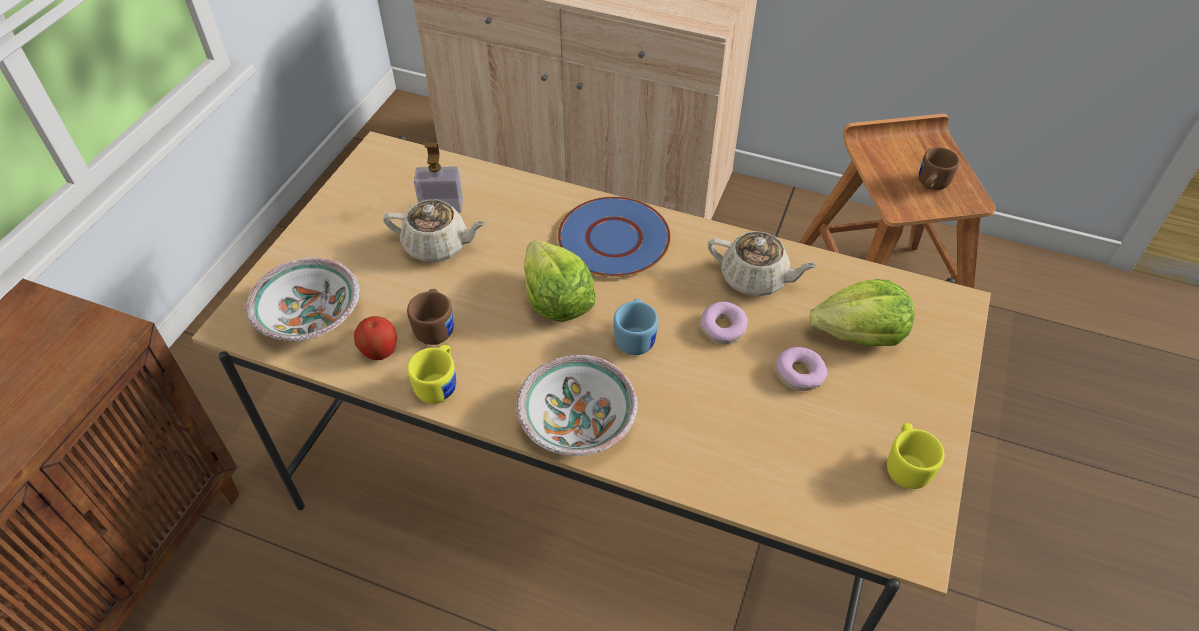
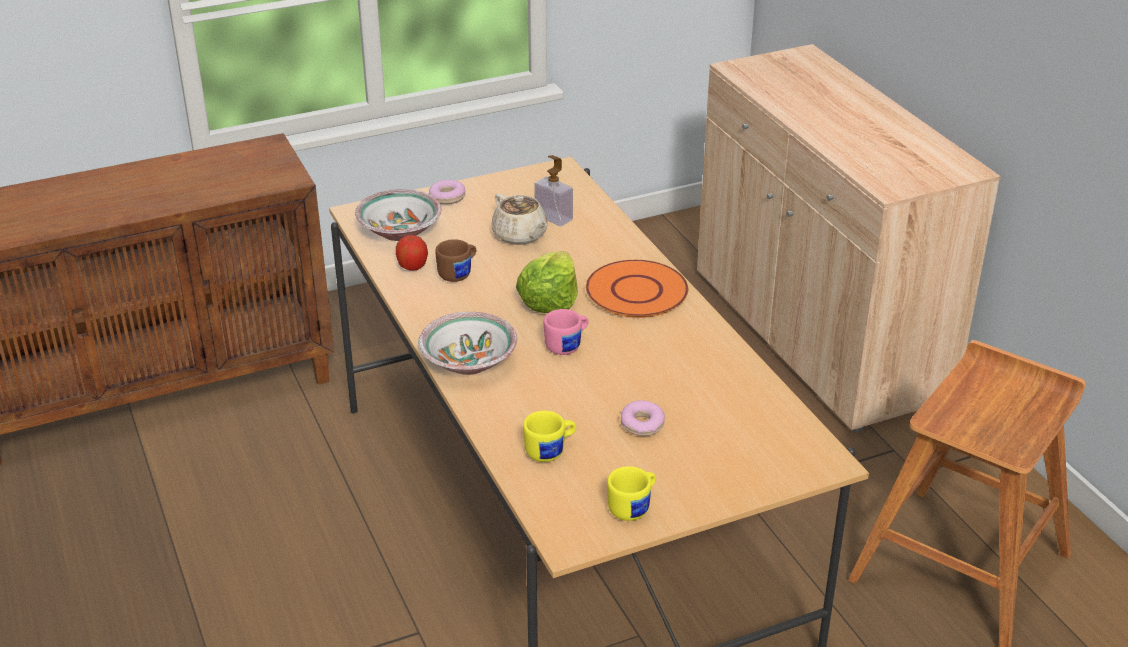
camera: 45 degrees right, 15 degrees down
(439, 384) = (421, 300): yellow mug -> yellow mug (551, 451)
(614, 239) = (636, 291): blue plate -> orange plate
(636, 337) = (568, 345): blue mug -> pink mug
(722, 328) = (631, 374): donut -> donut (447, 197)
(755, 279) = (698, 363): beige teapot -> none
(860, 334) = (722, 432): lettuce -> none
(930, 185) = (992, 421): brown mug -> none

